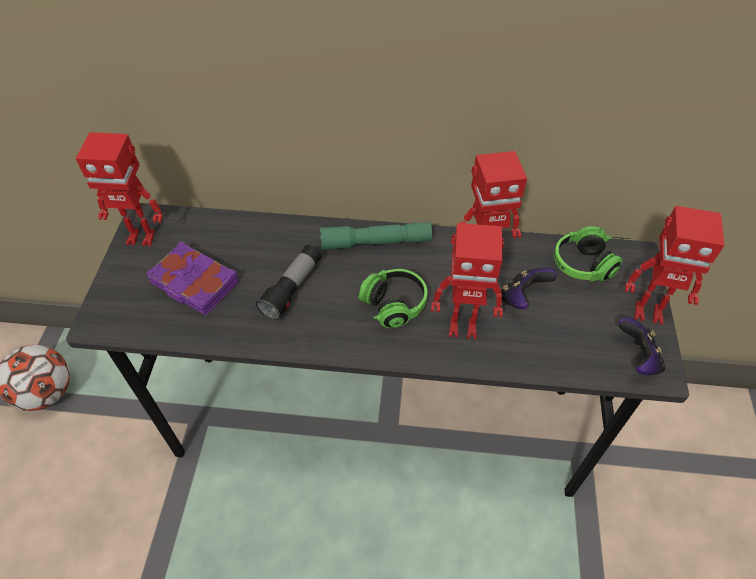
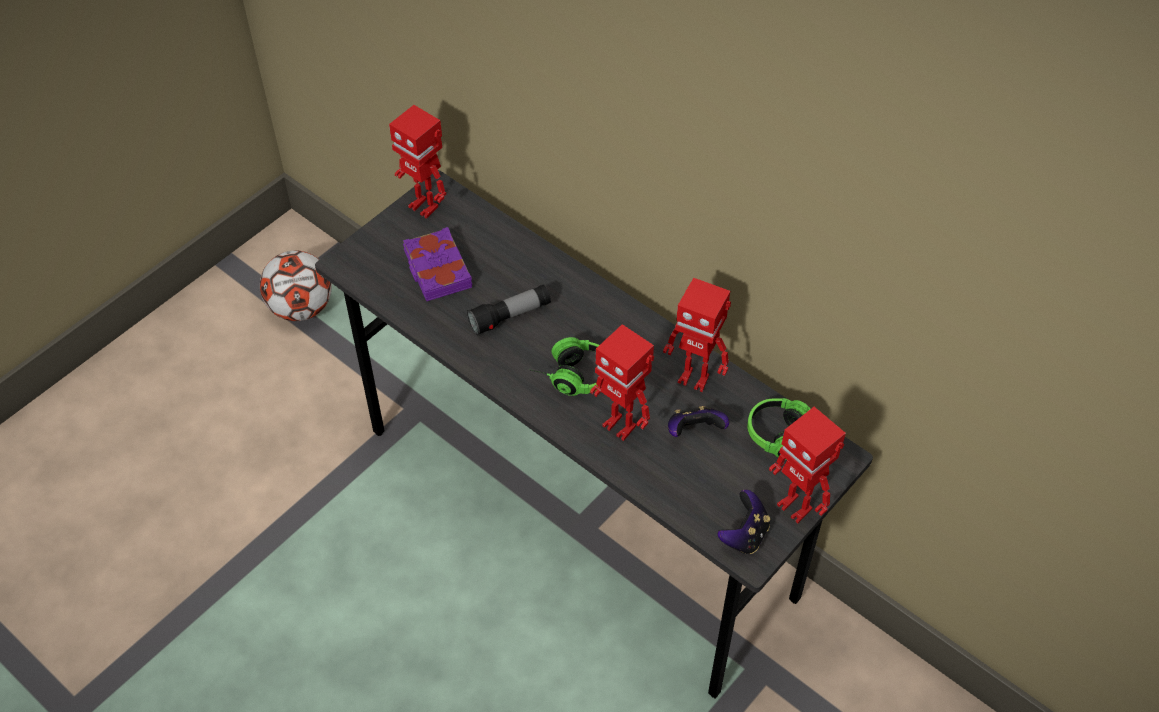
camera: 35 degrees right, 0 degrees up
(376, 242) = (612, 314): green flashlight -> none

